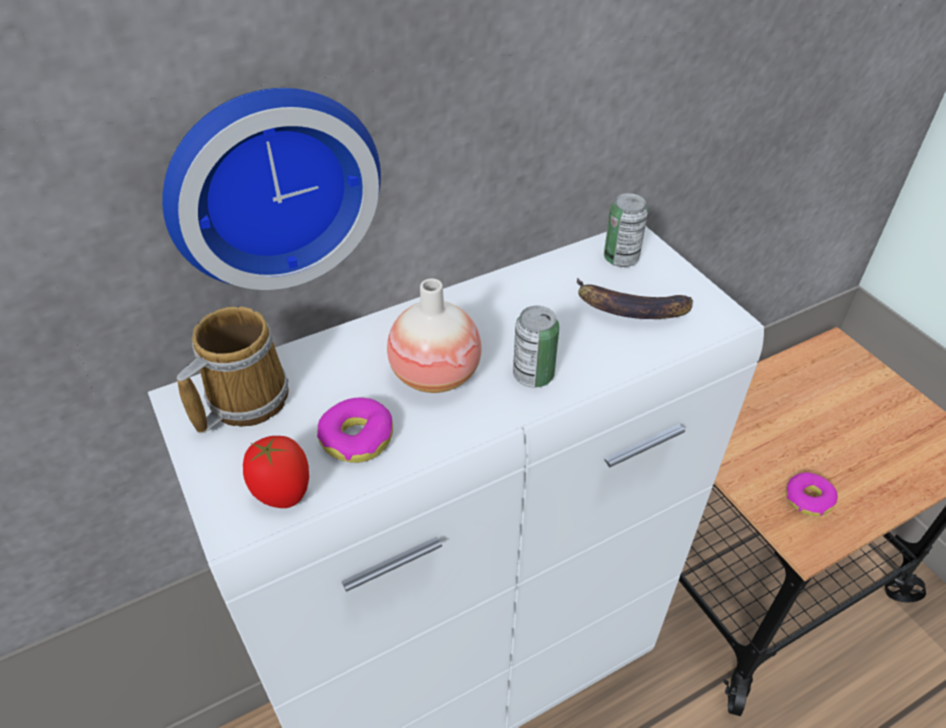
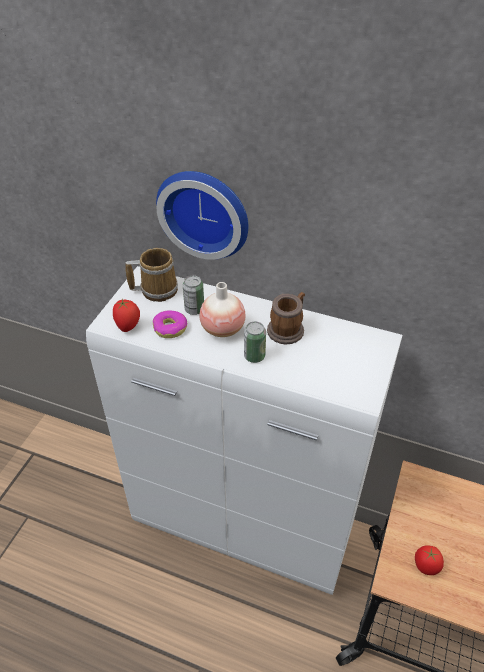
camera: 50 degrees right, 0 degrees up
(515, 308) = (288, 329): none -> mug
(621, 258) = (363, 343): can -> can (194, 309)
(629, 309) = (331, 364): banana -> none
(808, 499) = (425, 567): donut -> tomato

